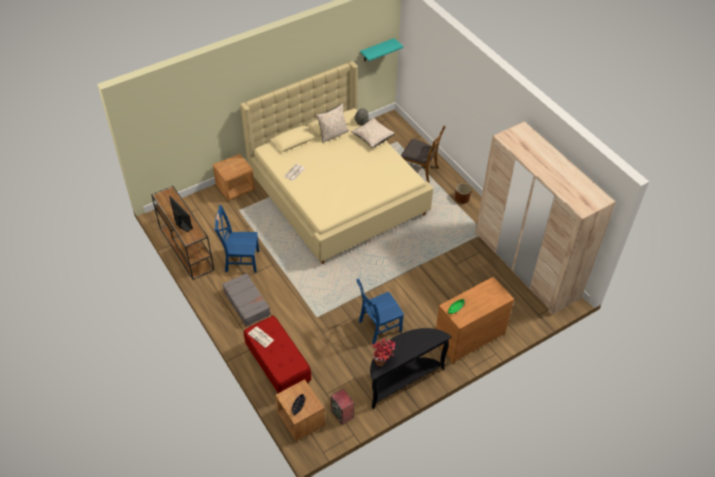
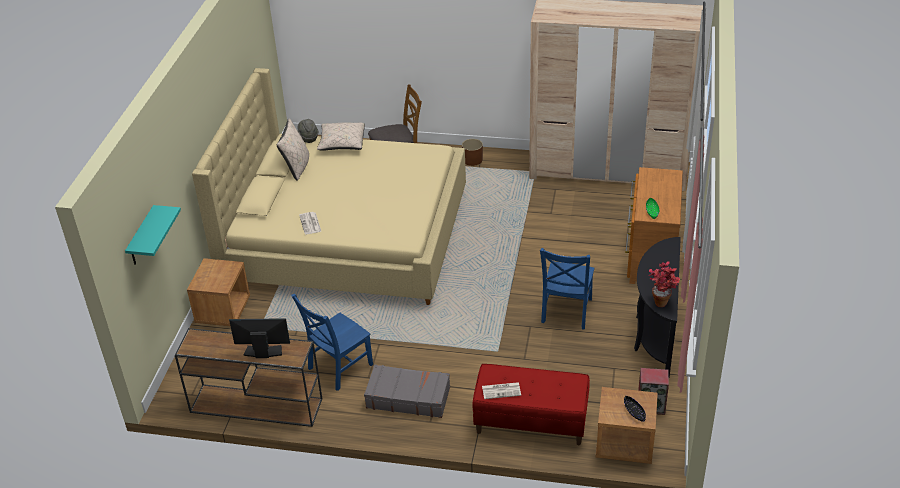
camera: 45 degrees left, 10 degrees down
(377, 50) = (263, 48): turquoise shelf -> turquoise shelf (142, 237)

